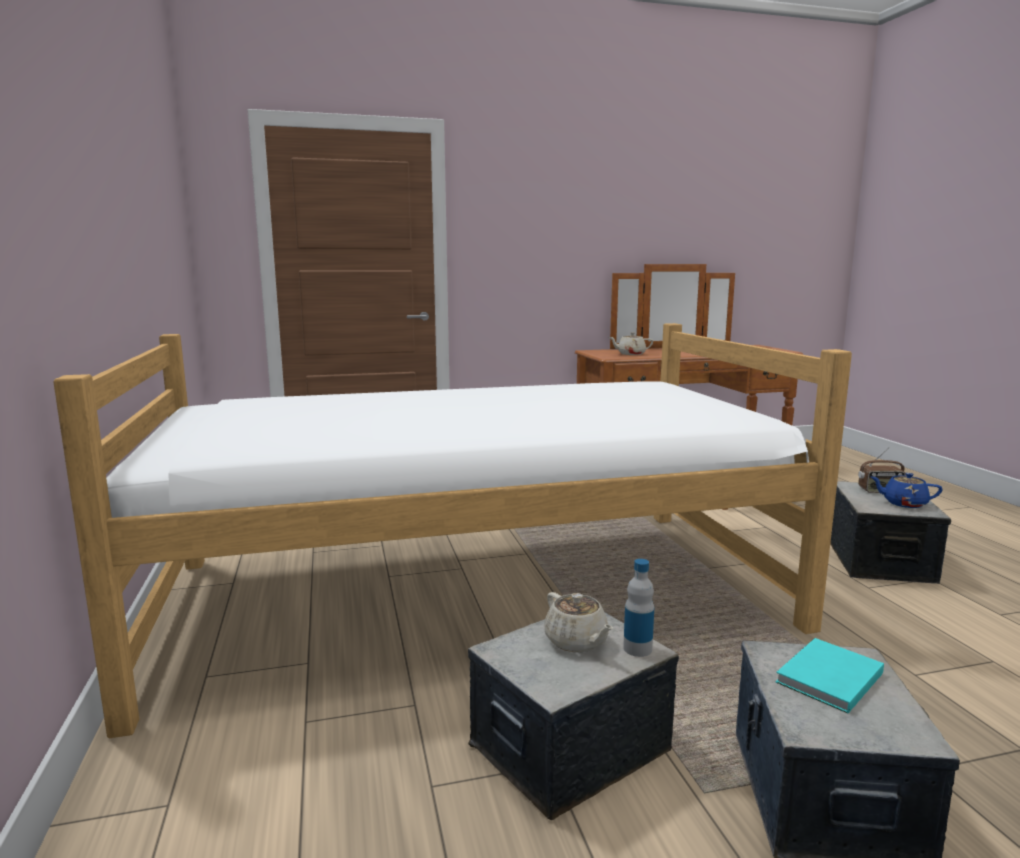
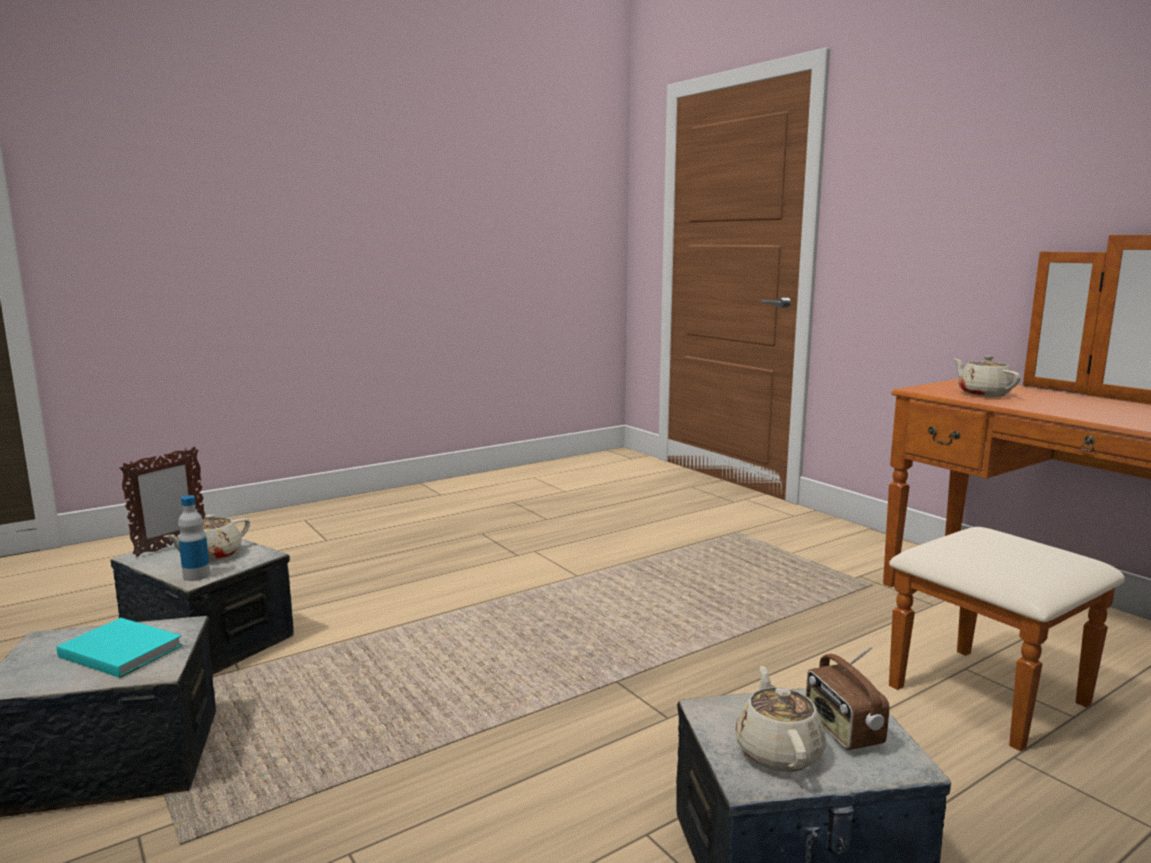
camera: 70 degrees right, 0 degrees up
(470, 593) = (463, 567): bed -> none
(528, 670) = (170, 546): none -> picture frame
(903, 503) = (778, 751): blue teapot -> beige teapot

